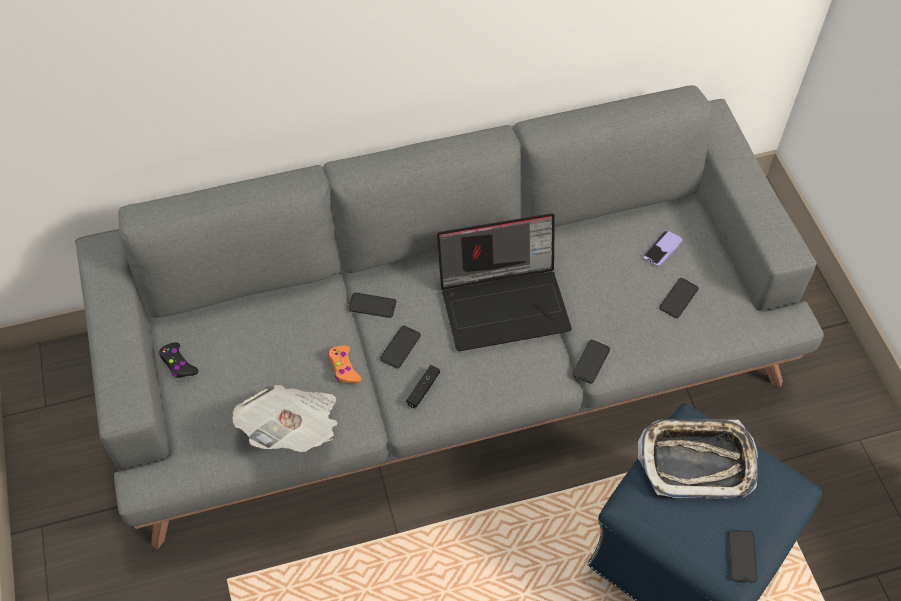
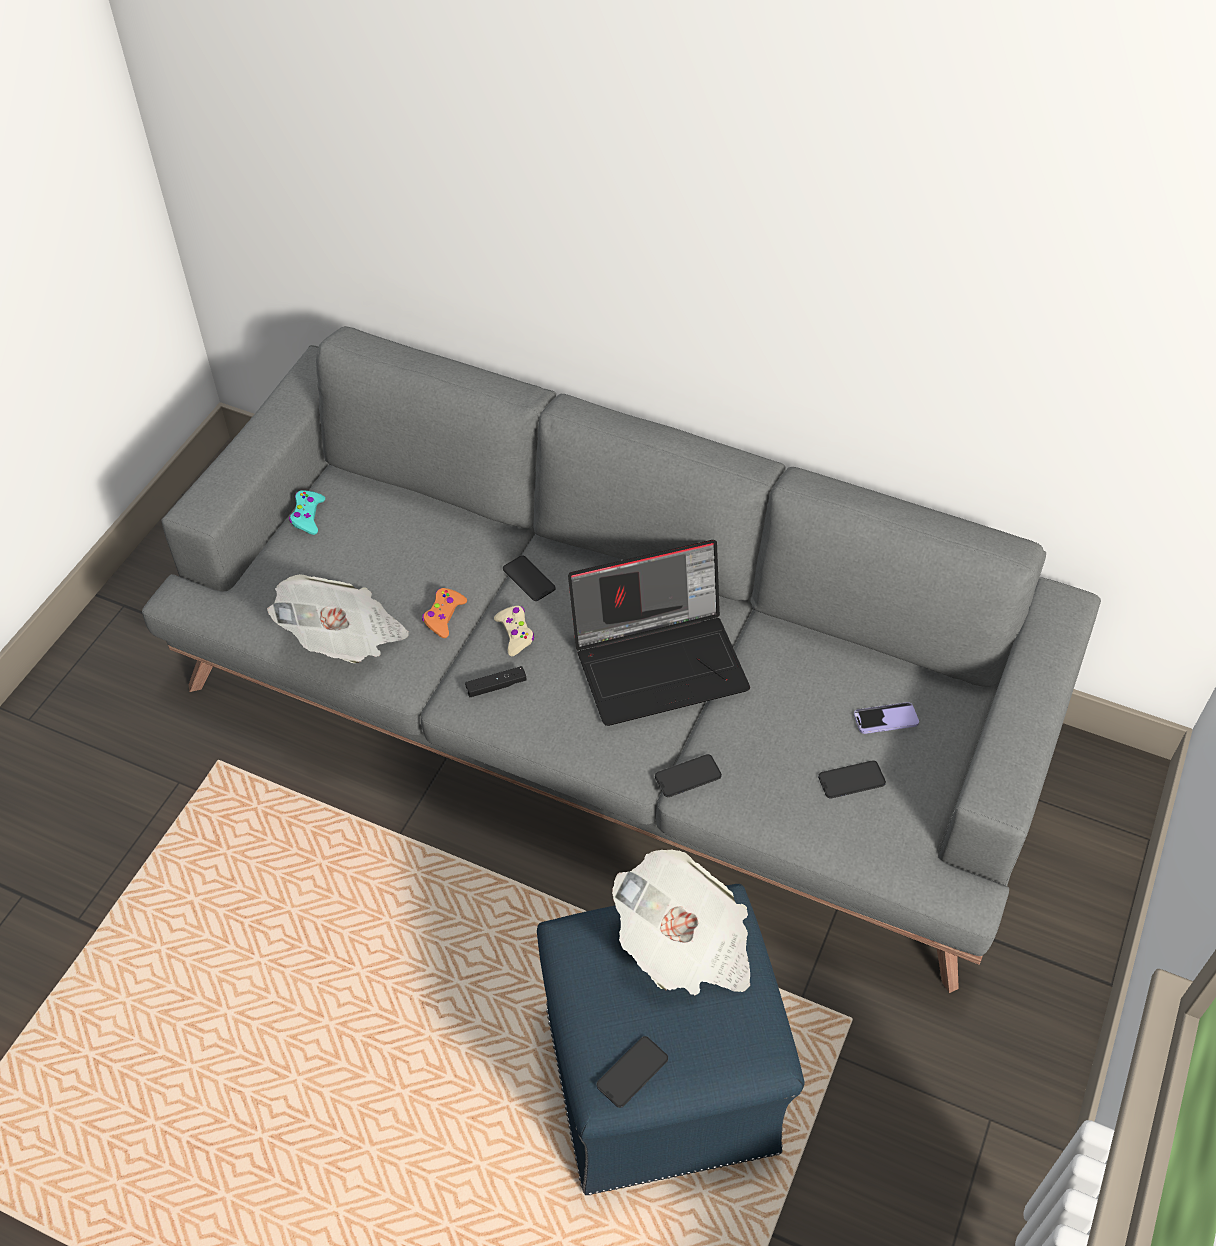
camera: 40 degrees right, 5 degrees down
(178, 364) = (308, 516): black game controller -> turquoise game controller
(400, 347) = (515, 633): phone -> beige game controller
(505, 302) = (660, 661): laptop -> laptop turned 45 degrees counterclockwise
(697, 461) = (685, 945): tray -> newspaper

